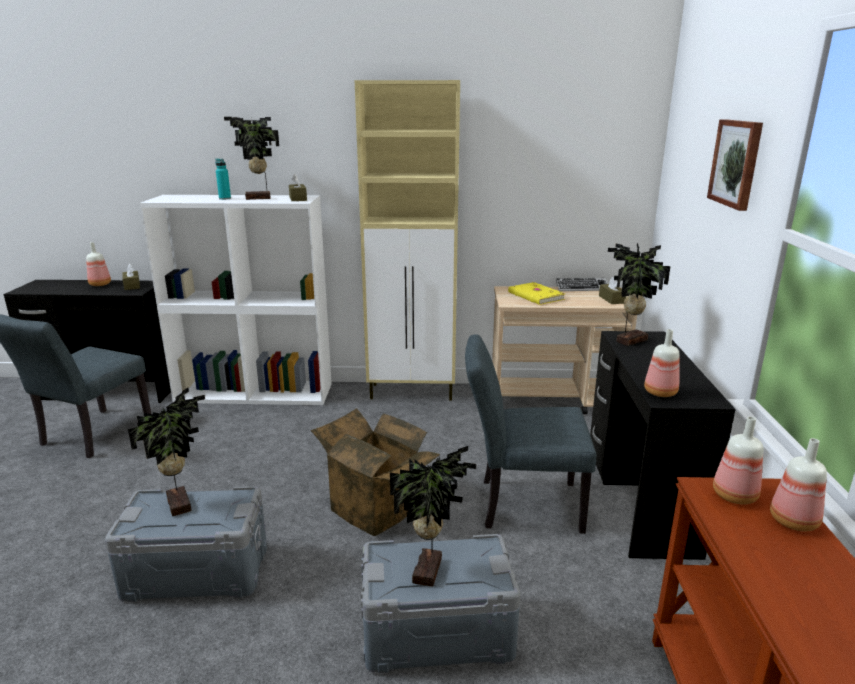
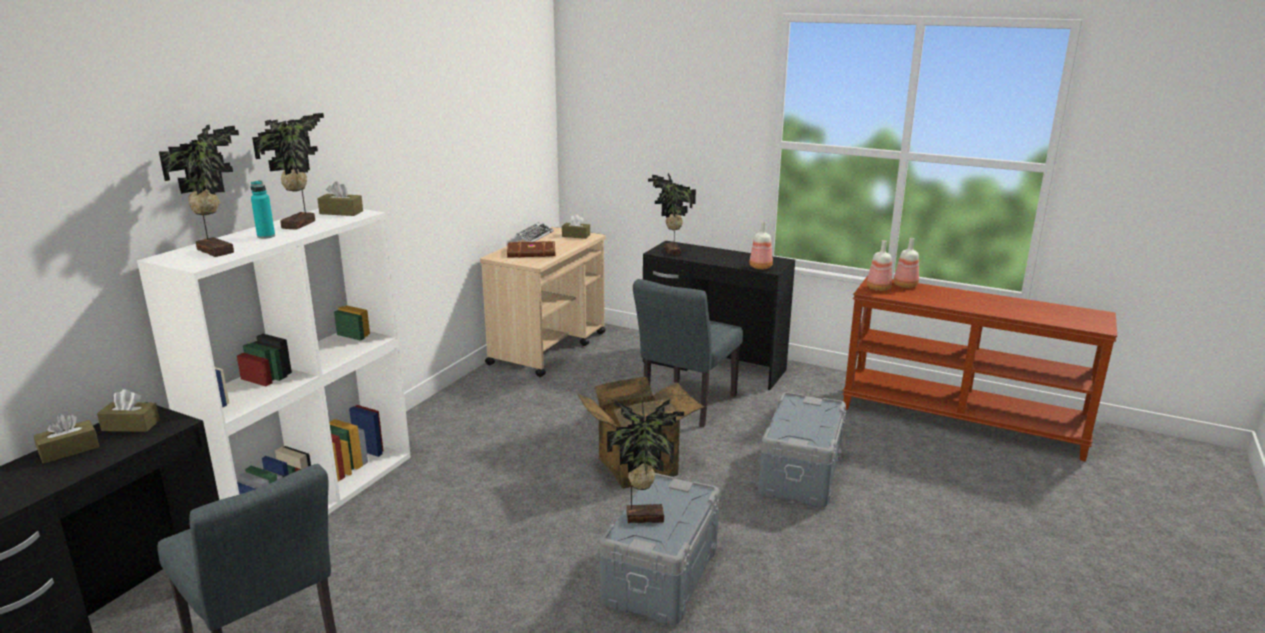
camera: 65 degrees left, 0 degrees up
(101, 284) = (69, 450): bottle -> brown tissue box
(413, 392) = (449, 403): beige cabinet -> none
(430, 570) = (806, 423): potted plant -> potted plant (217, 250)
(535, 296) = (531, 252): yellow book -> brown book
(736, 163) = (699, 103): picture -> none

